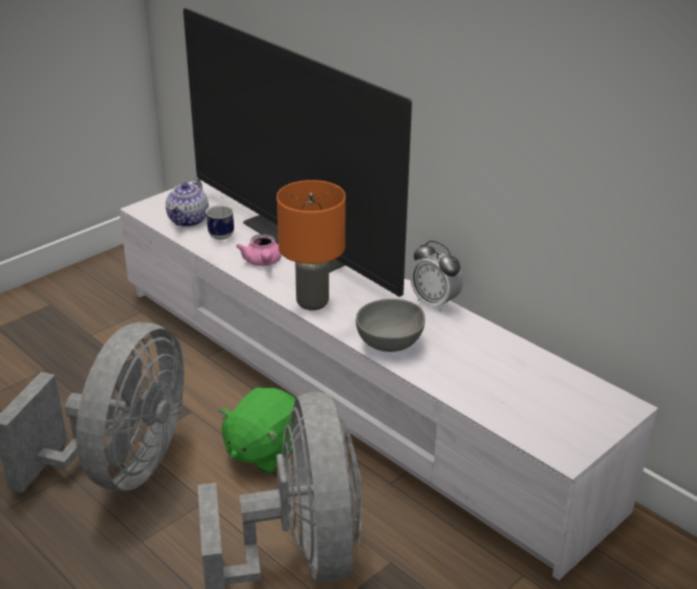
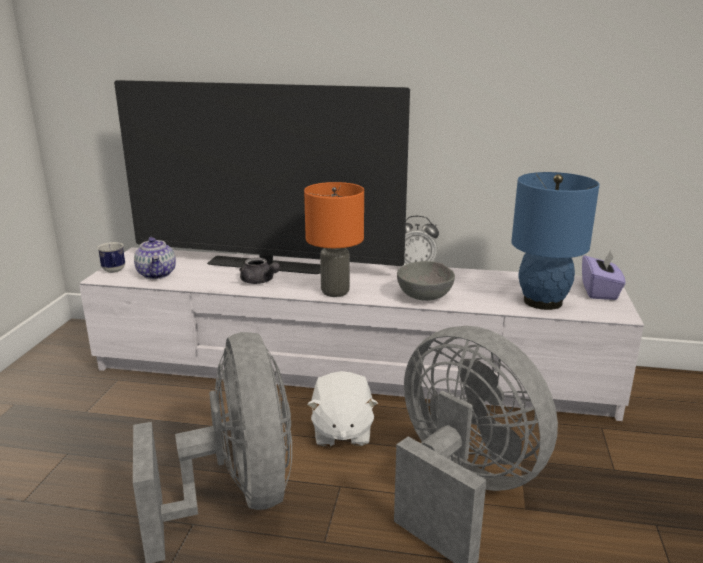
camera: 35 degrees left, 10 degrees down
(220, 238) = (201, 277): mug -> mug (114, 271)
(262, 262) = (259, 281): pink teapot -> grey teapot
(264, 450) = (341, 431): green plush toy -> white plush toy
(505, 401) = (542, 301): none -> blue table lamp
(597, 415) = (600, 291): none -> purple tissue box

